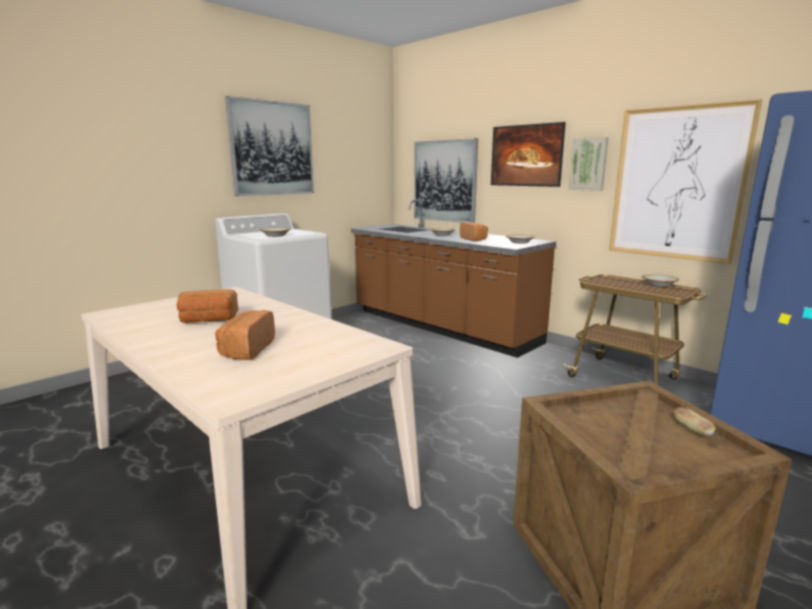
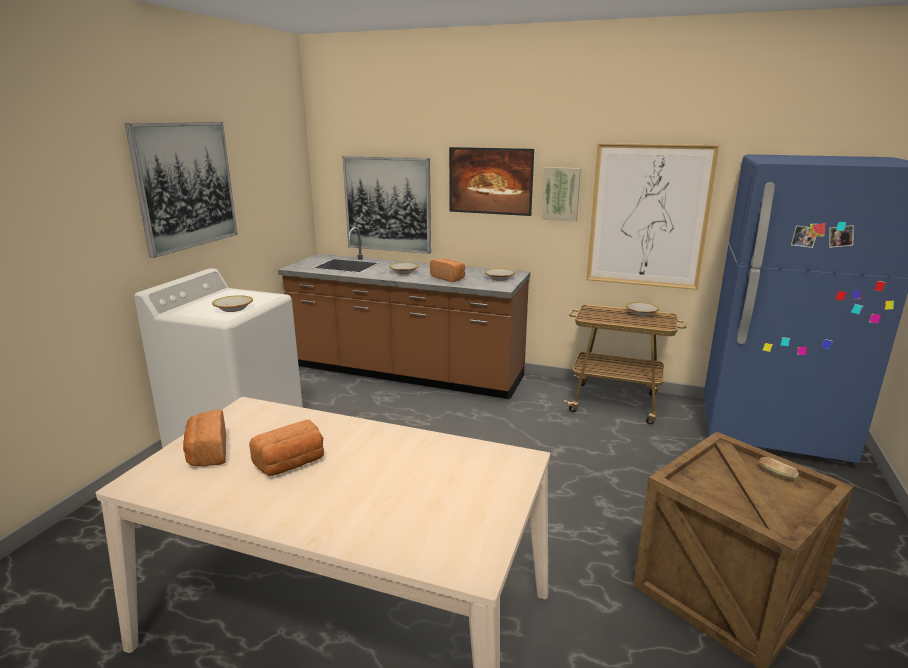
camera: 25 degrees left, 5 degrees up
(246, 349) = (398, 498): bread -> bread (207, 453)

